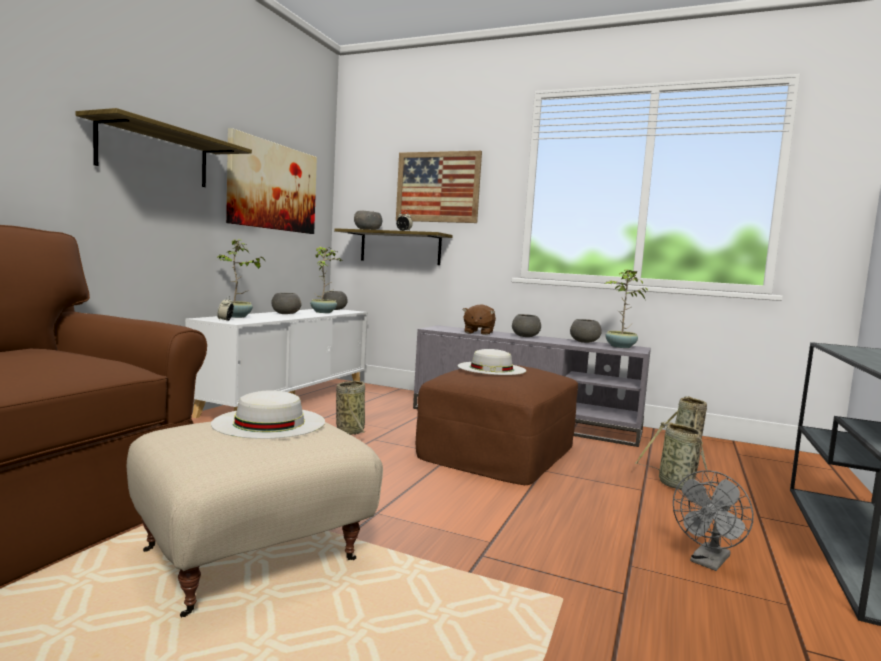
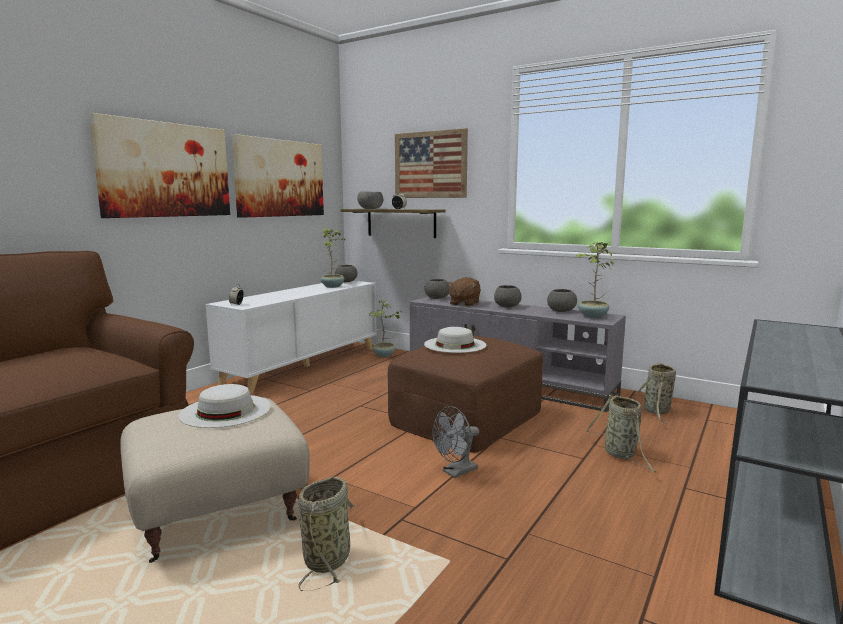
camera: 10 degrees right, 5 degrees up
(154, 155) = (166, 170): shelf -> picture
(236, 317) = (250, 298): potted plant -> potted plant (384, 355)
(285, 314) = (296, 291): grey bowl -> grey bowl (436, 298)
(350, 431) = (344, 397): basket -> basket (328, 558)
(708, 562) = (603, 533): grey fan -> grey fan (456, 472)

